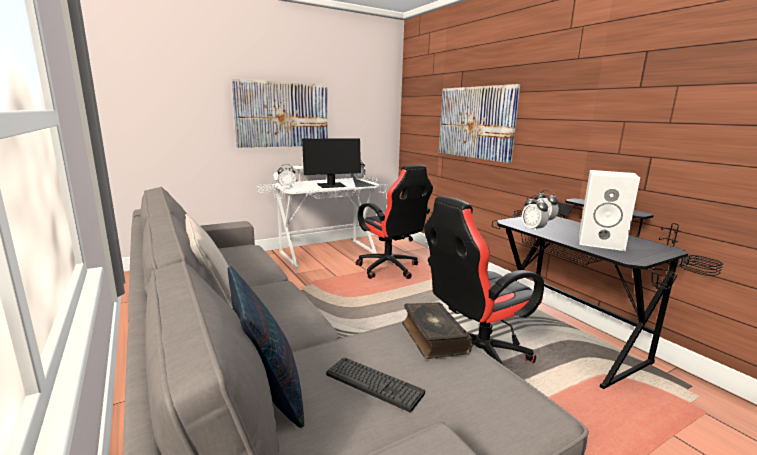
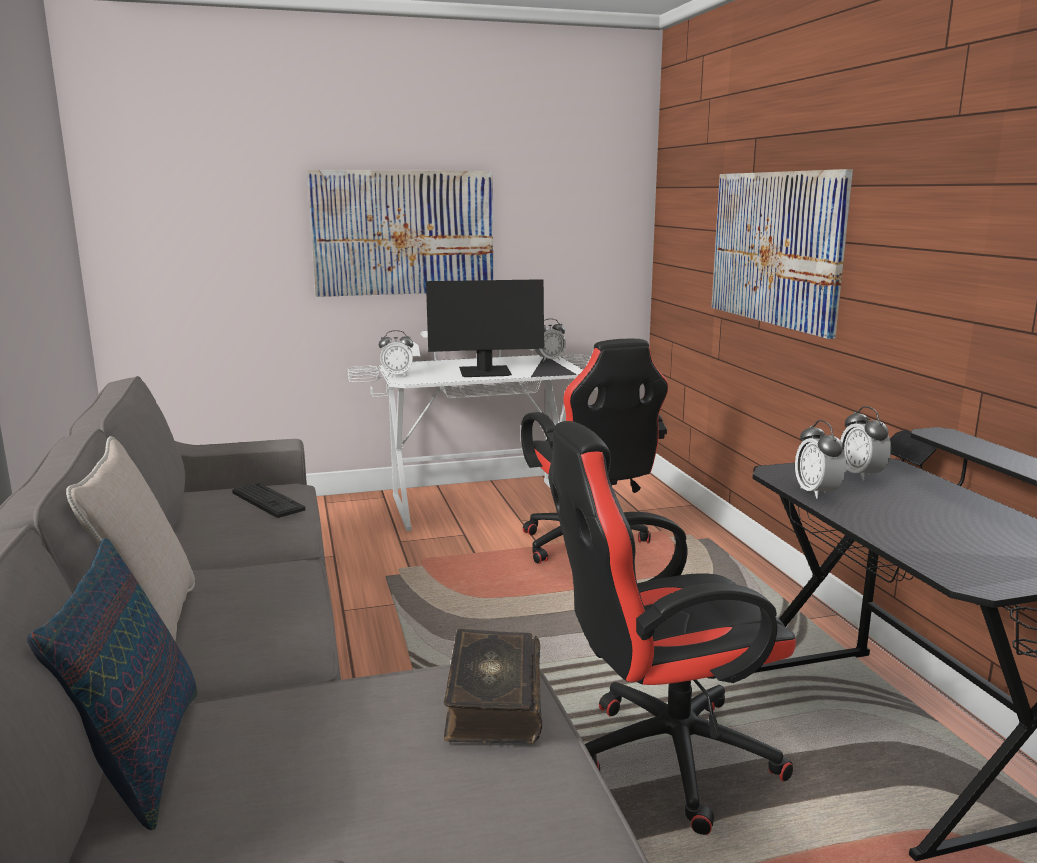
camera: 15 degrees right, 0 degrees up
(374, 383) = (320, 774): keyboard -> keyboard (268, 501)
(602, 242) = (948, 535): white speaker -> none

